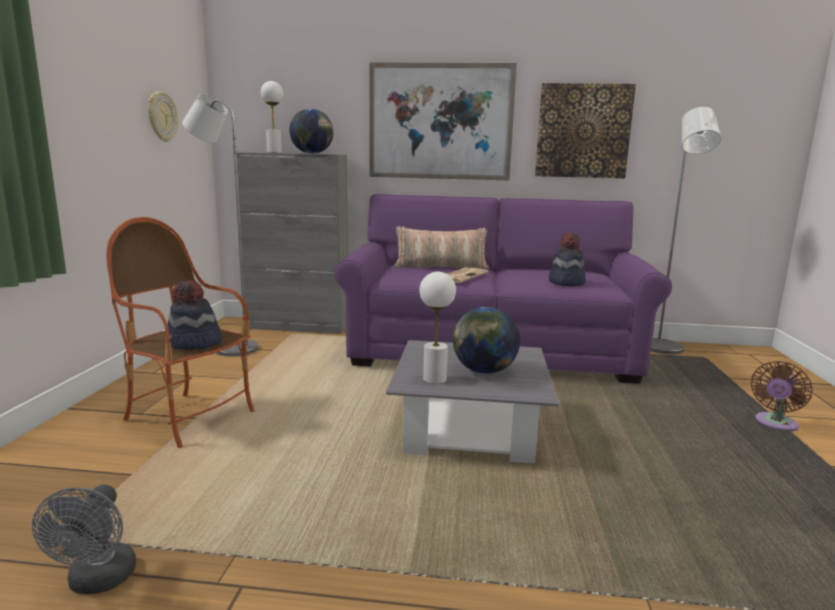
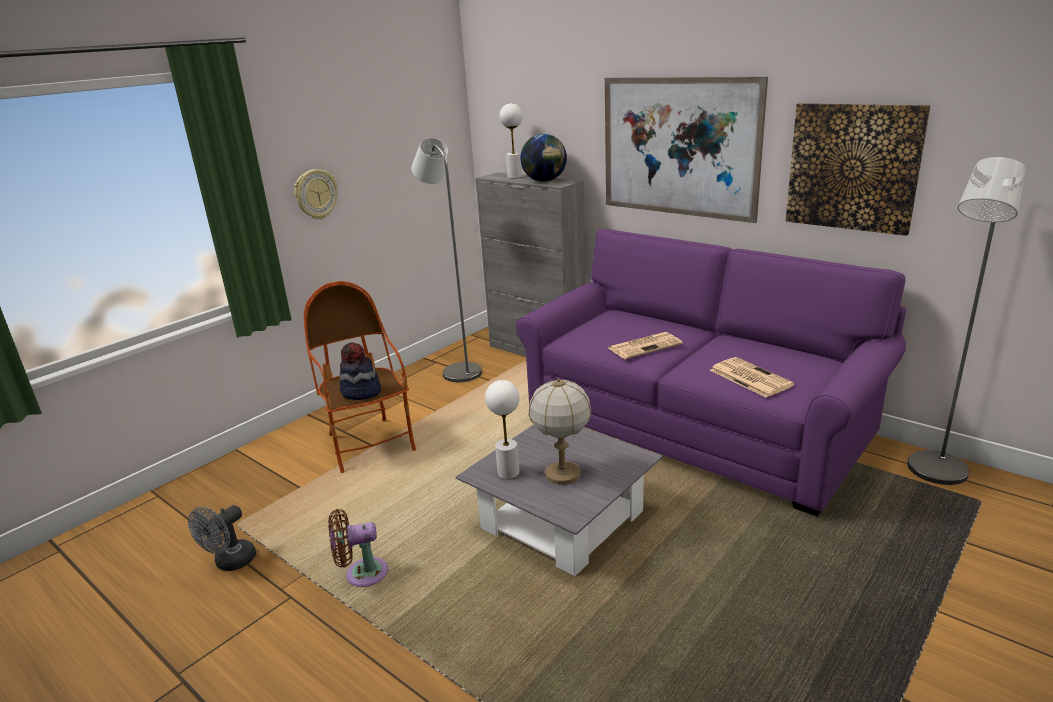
camera: 35 degrees right, 10 degrees up
(161, 117) = (403, 155): wall clock -> wall clock (316, 194)
(441, 267) = (649, 324): pillow -> none
(484, 371) = (562, 474): globe -> table lamp
(566, 282) = (749, 377): hat -> newspaper
(774, 424) = (920, 624): brown fan -> brown fan (362, 574)

